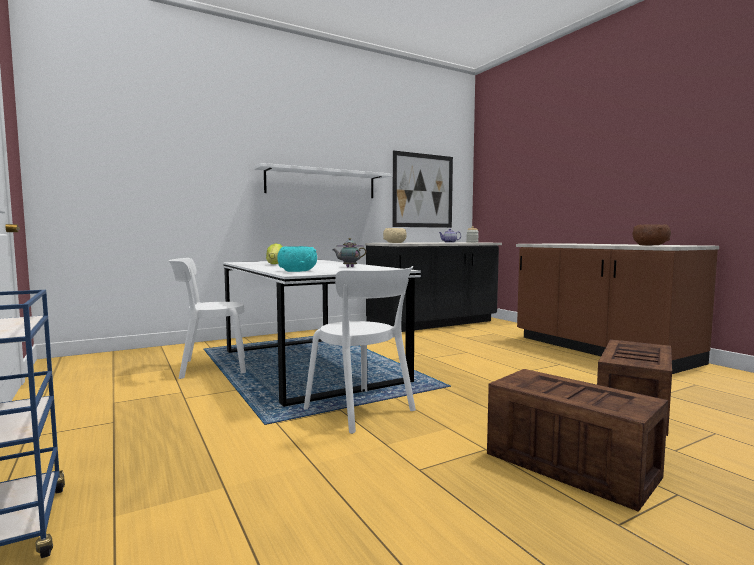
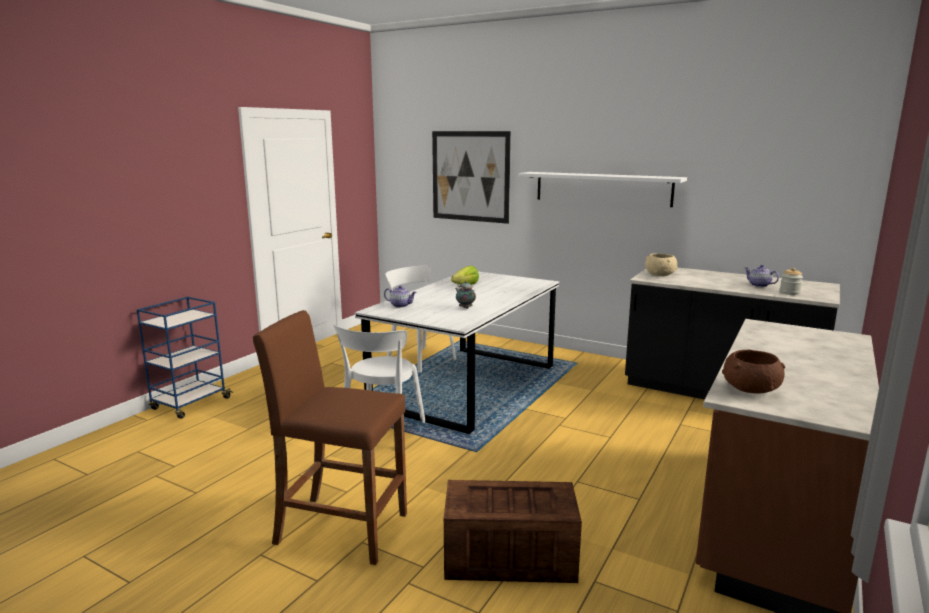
camera: 60 degrees right, 10 degrees up
(297, 271) = (401, 305): turquoise bowl -> teapot
(423, 190) = (764, 197): picture -> picture (470, 176)
(567, 464) = (341, 528): crate -> brown stool

